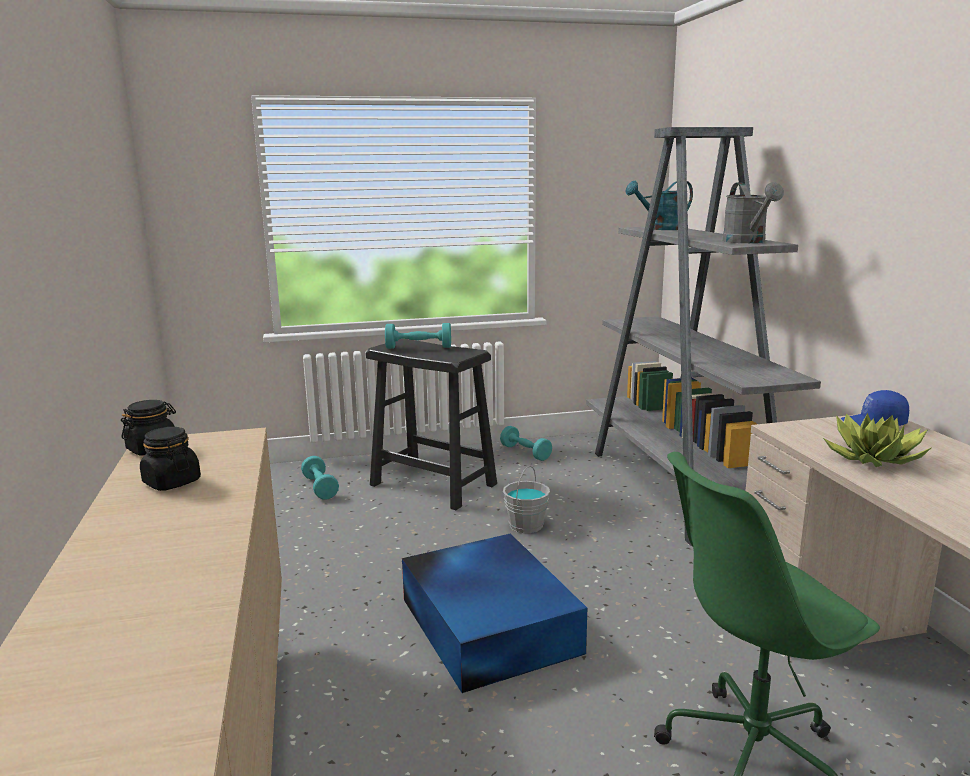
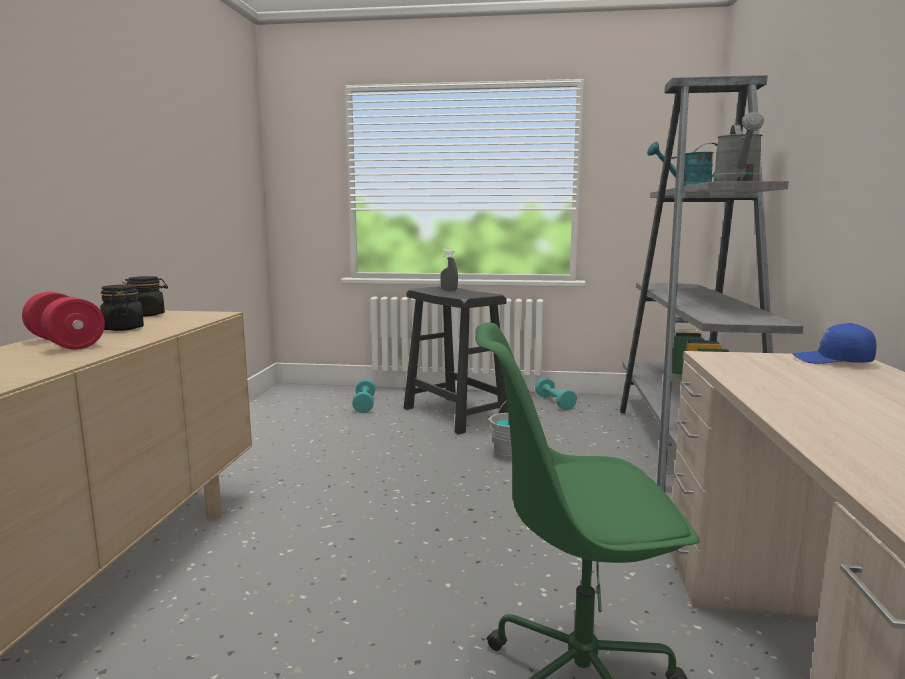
camera: 20 degrees right, 5 degrees down
(147, 523) = (65, 343): none -> red dumbbell
(418, 348) = (449, 290): turquoise dumbbell -> grey spray bottle
(489, 623) = (415, 519): blue storage box -> none
(873, 458) = (790, 382): potted plant -> none

